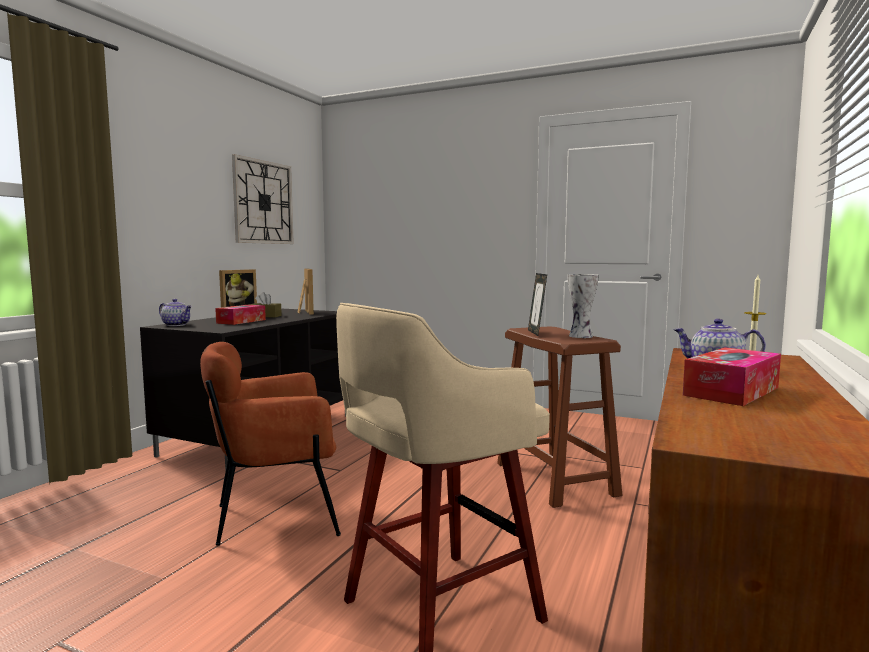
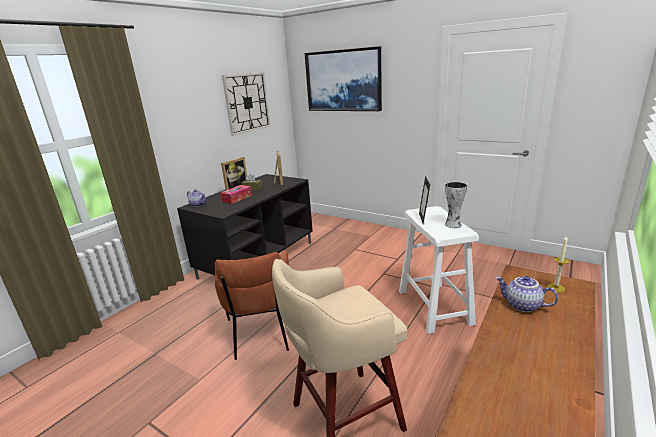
camera: 10 degrees right, 15 degrees up
(276, 516) = (261, 333): brown armchair -> brown armchair turned 90 degrees counterclockwise
(404, 187) = (343, 81): none -> picture
(555, 479) = (434, 307): brown stool -> white stool
(731, 391) = (517, 351): tissue box -> none

